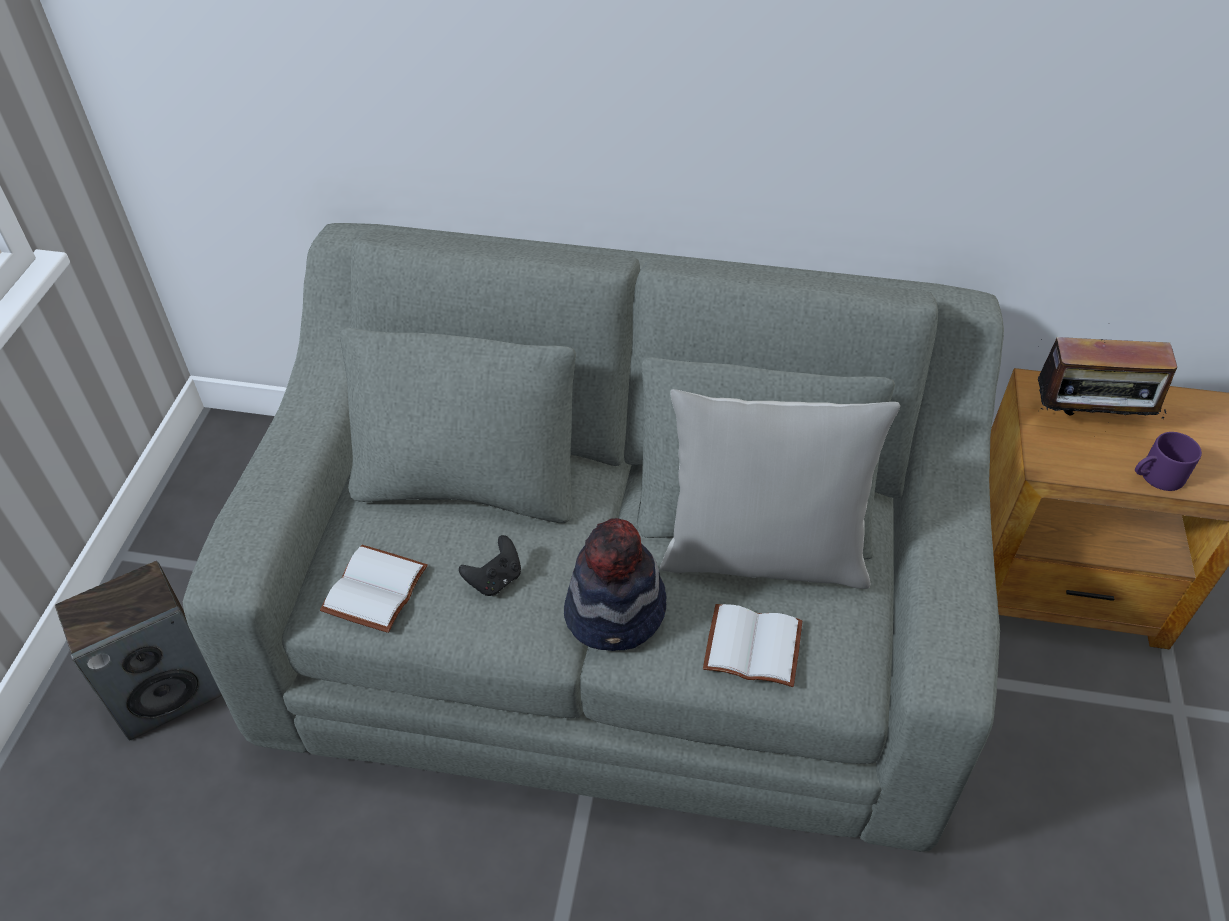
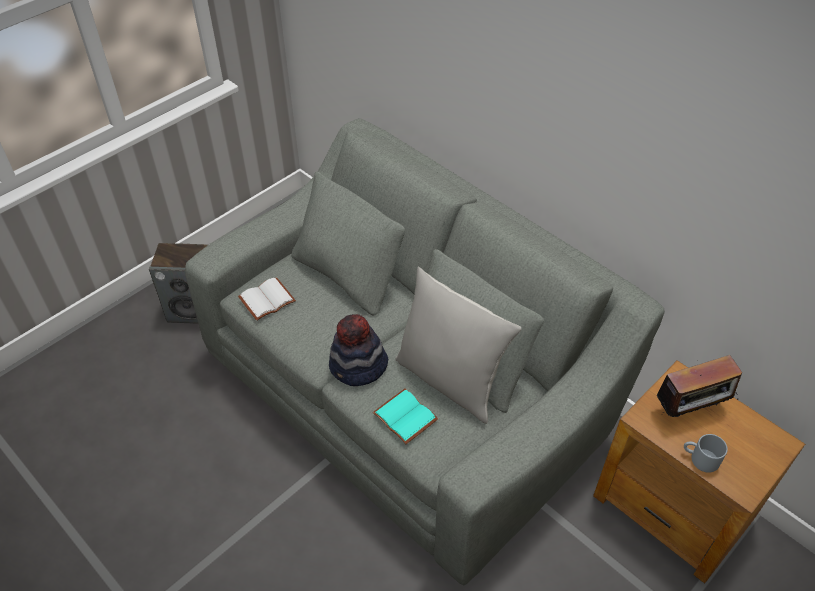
camera: 35 degrees right, 0 degrees up
(495, 579) = (318, 323): black game controller -> none
(755, 644) = (407, 416): white book -> turquoise book
(1087, 421) = (690, 409): radio -> radio turned 60 degrees counterclockwise
(1156, 477) = (700, 459): purple mug -> grey mug

